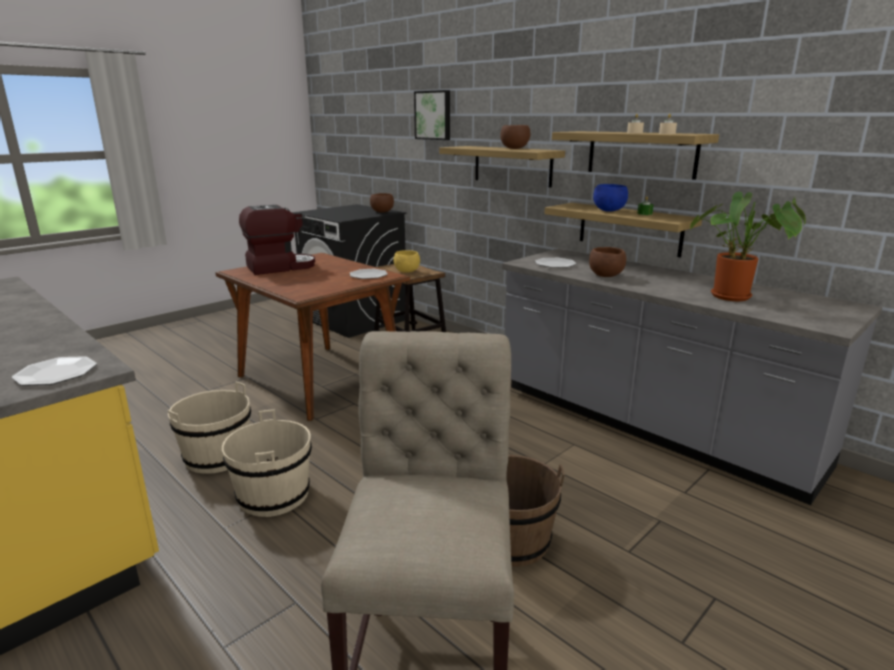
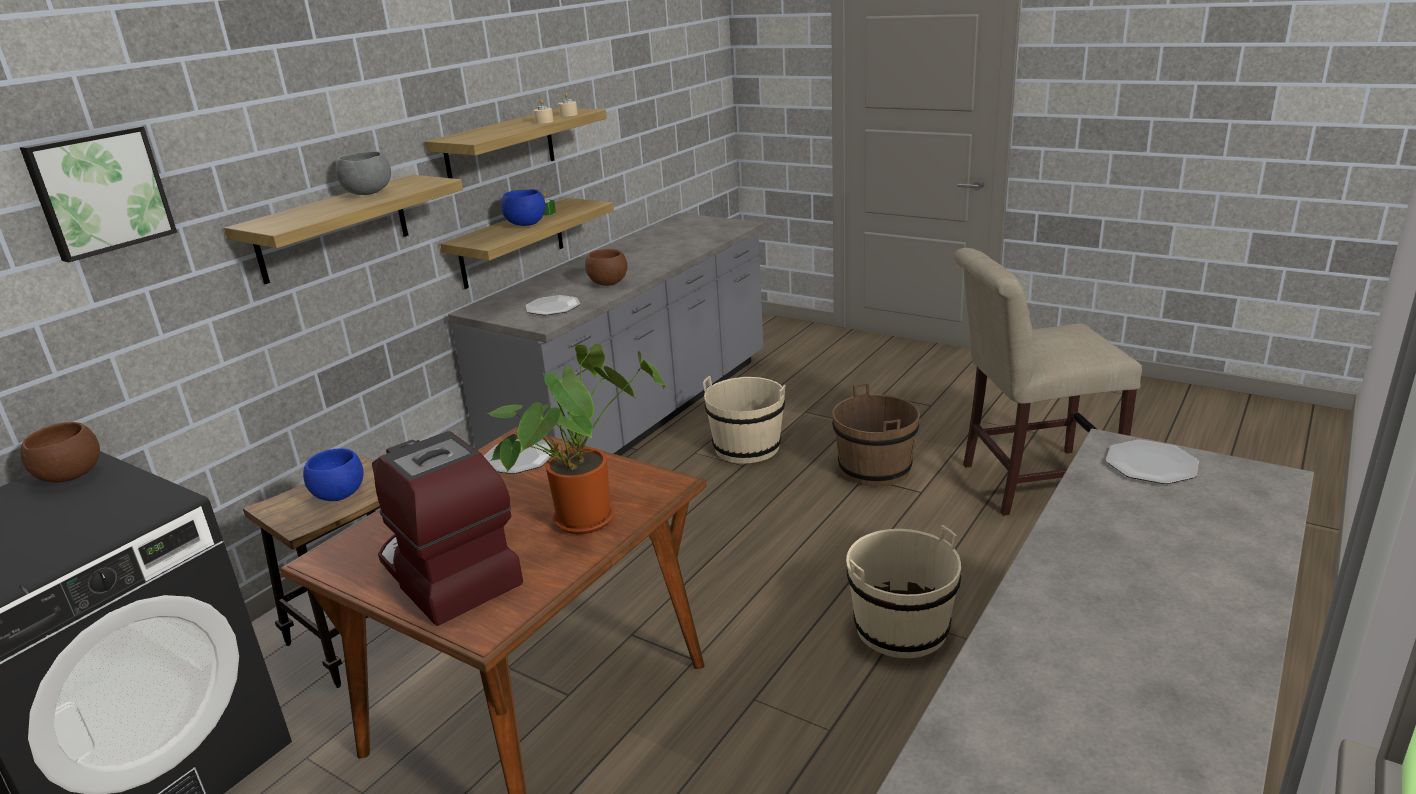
camera: 100 degrees left, 5 degrees up
(218, 457) = (848, 724): beige bucket -> beige bucket (747, 447)
(407, 272) = (340, 495): yellow bowl -> blue bowl
(514, 148) = (368, 194): brown bowl -> grey bowl
(735, 297) = (673, 243): potted plant -> potted plant (587, 515)

